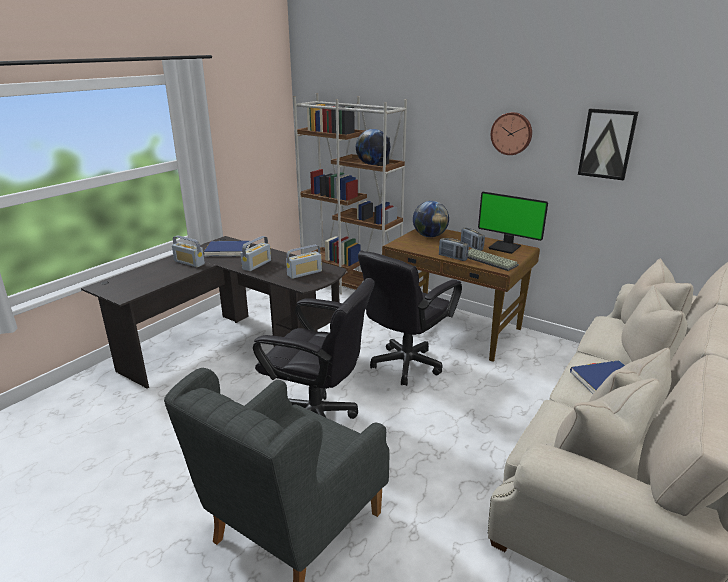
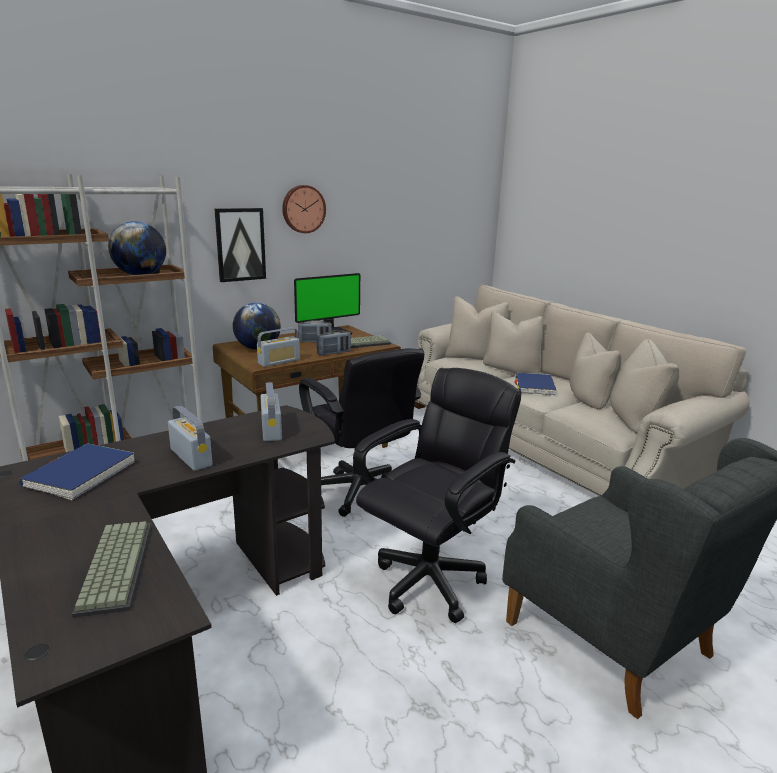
camera: 70 degrees left, 5 degrees down
(156, 278) = (114, 566): none -> keyboard
(189, 263) = (82, 519): radio -> radio (279, 362)
(607, 144) = (386, 209): picture -> picture (240, 244)

